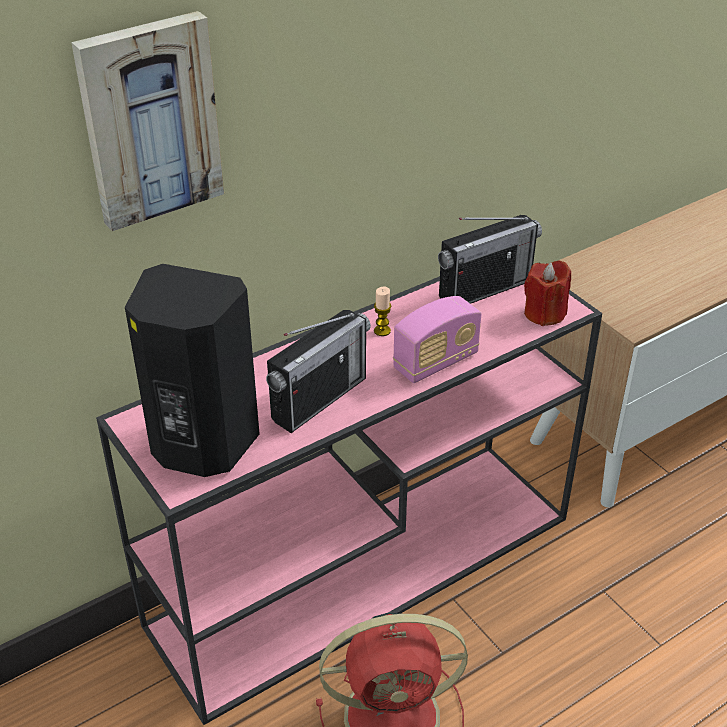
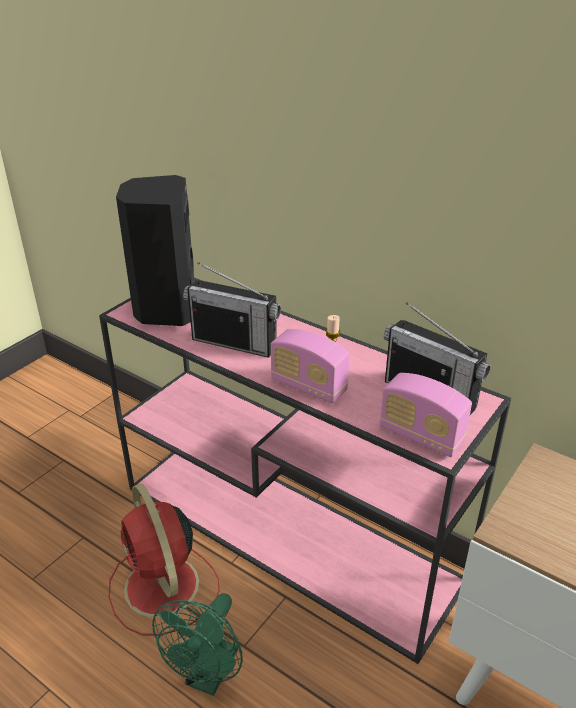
camera: 70 degrees right, 5 degrees down
(149, 120) = (227, 87): picture -> none
(530, 694) = (208, 676): none -> green fan
(544, 313) = (421, 436): red candle -> radio

